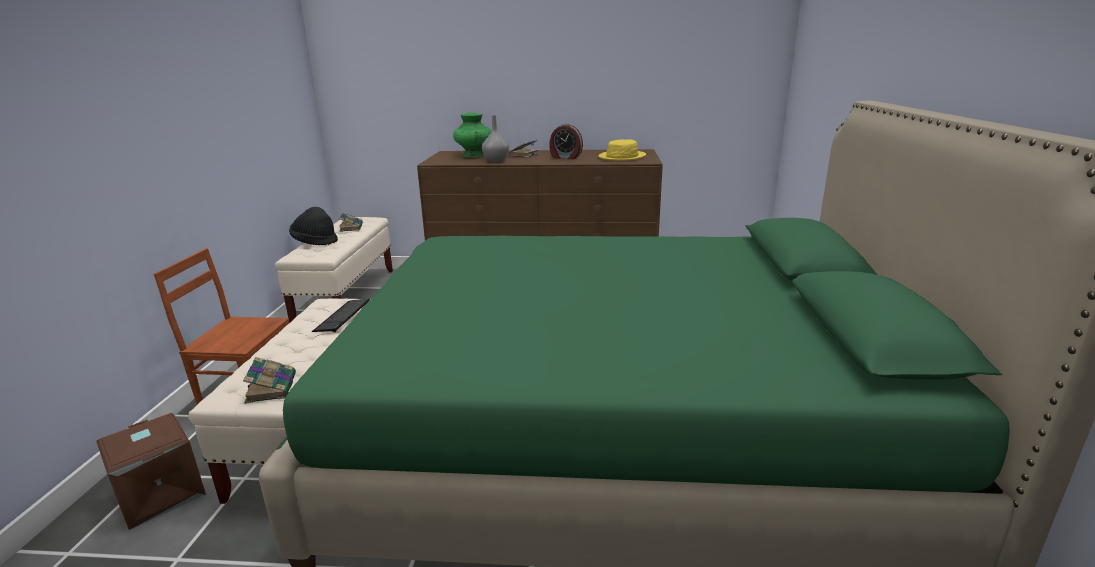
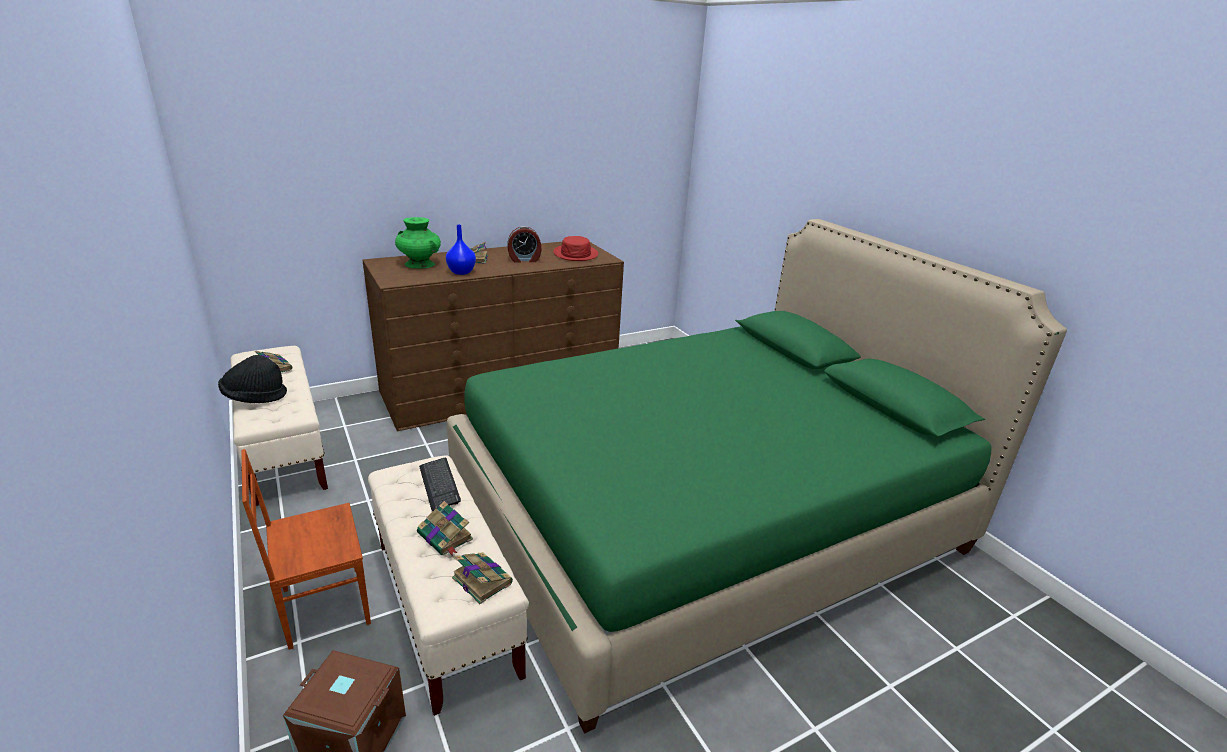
camera: 35 degrees left, 5 degrees up
(294, 351) = (445, 537): none -> book
(496, 161) = (462, 272): grey vase -> blue vase
(622, 157) = (576, 254): yellow hat -> red hat

